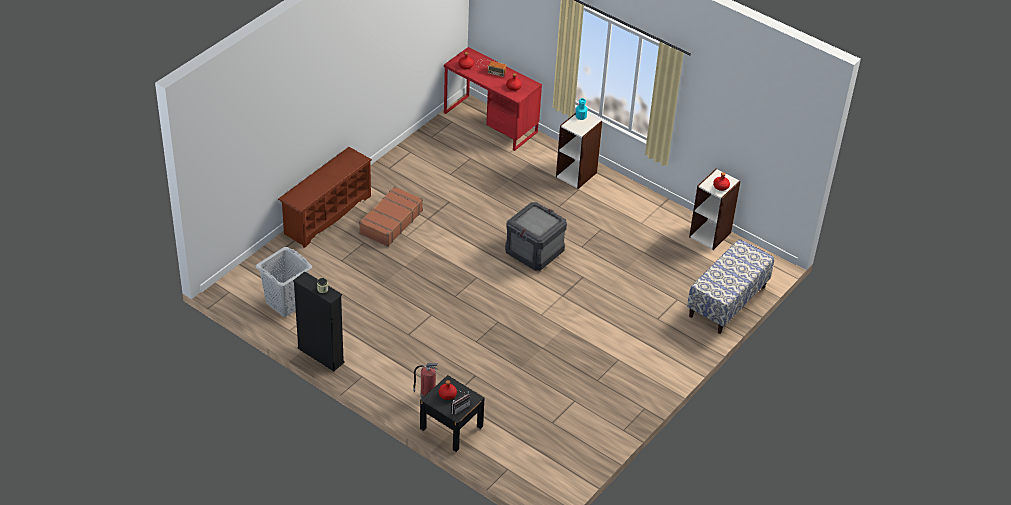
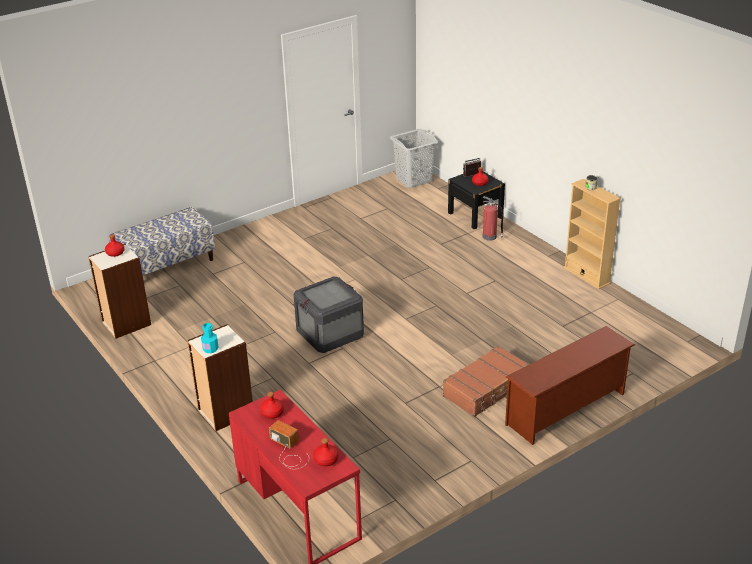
camera: 160 degrees left, 10 degrees down
(286, 302) = (621, 323): grey laundry basket -> grey laundry basket (413, 180)
(320, 355) = (586, 275): black bookcase -> beige bookcase

